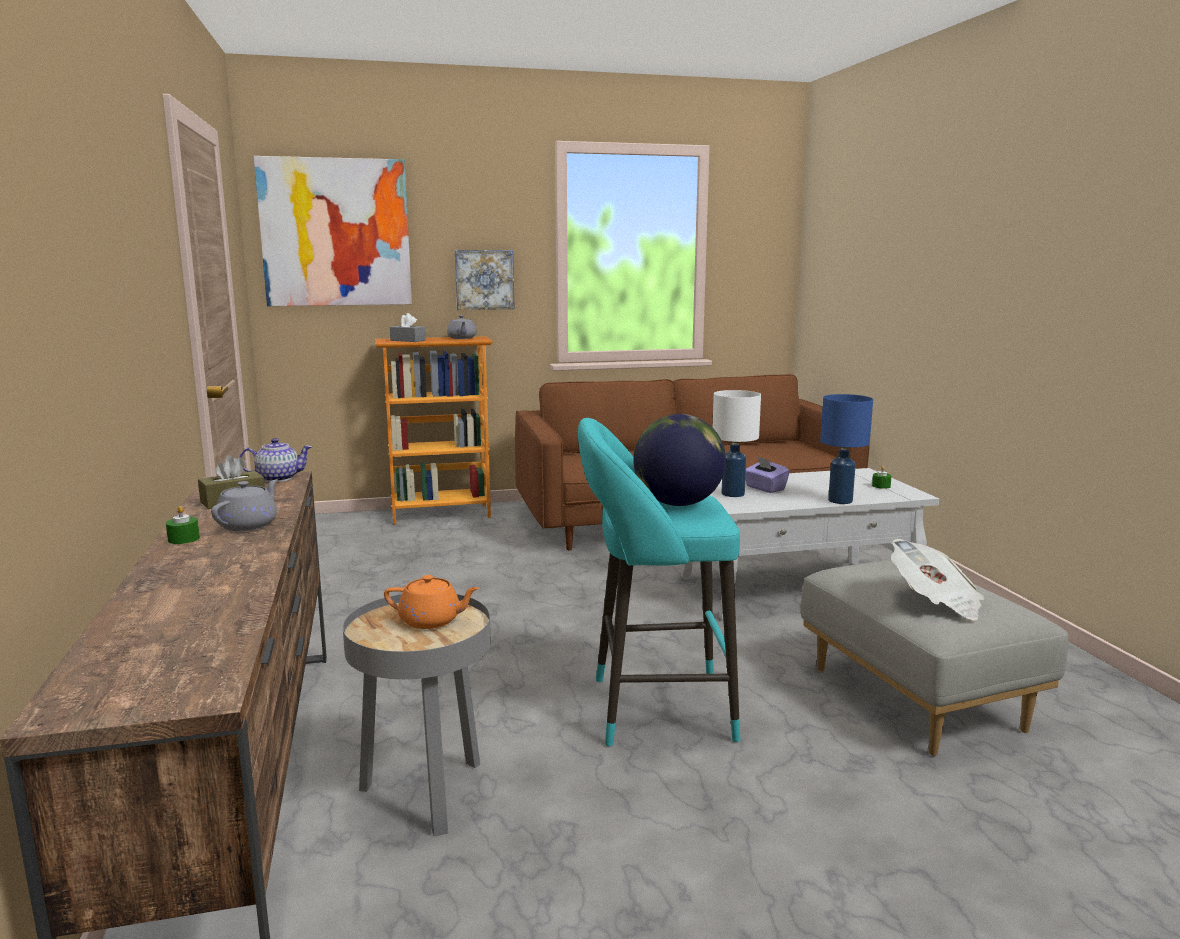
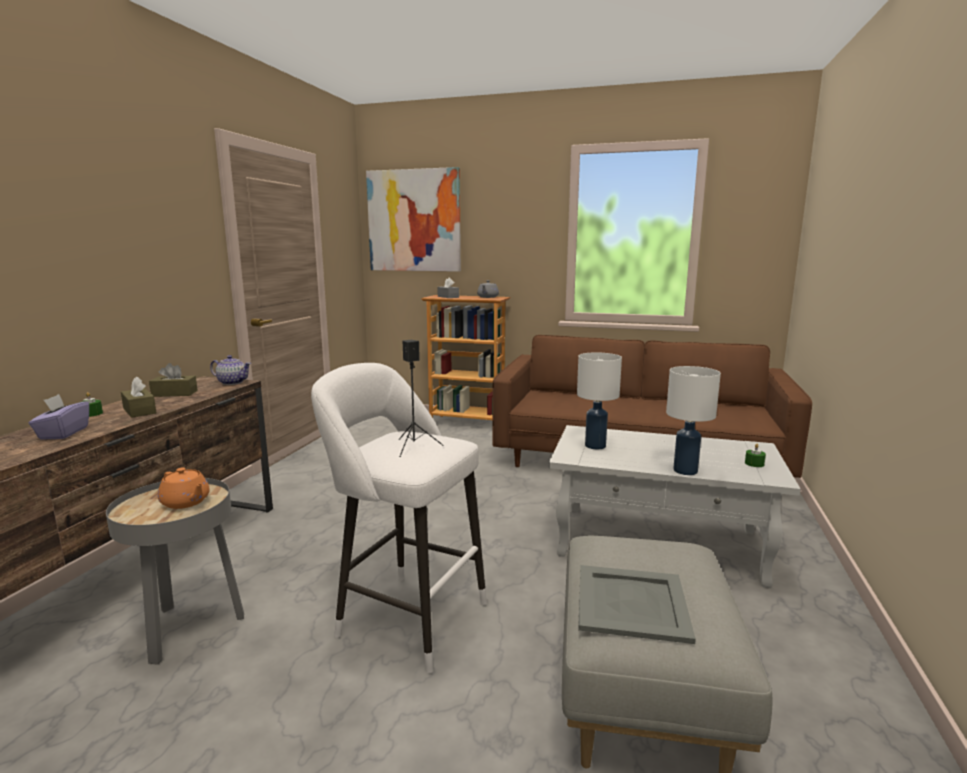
camera: 30 degrees right, 0 degrees up
(248, 525) = (139, 411): grey teapot -> brown tissue box
(484, 279) = (512, 254): picture -> none
(652, 708) = (405, 616): turquoise stool -> white stool
(678, 503) = (414, 446): globe -> black speaker
(764, 488) = (633, 446): purple tissue box -> purple tissue box (63, 433)
(840, 501) = (685, 471): blue table lamp -> white table lamp
(935, 602) = (632, 603): newspaper -> grey tray

